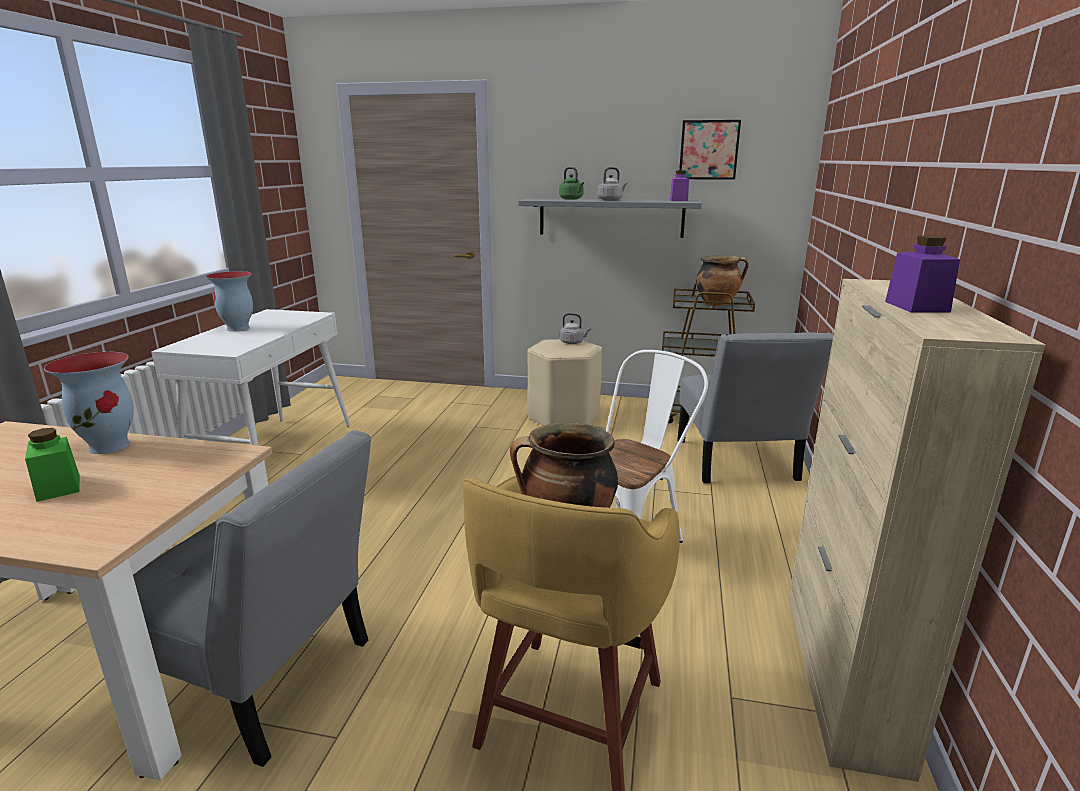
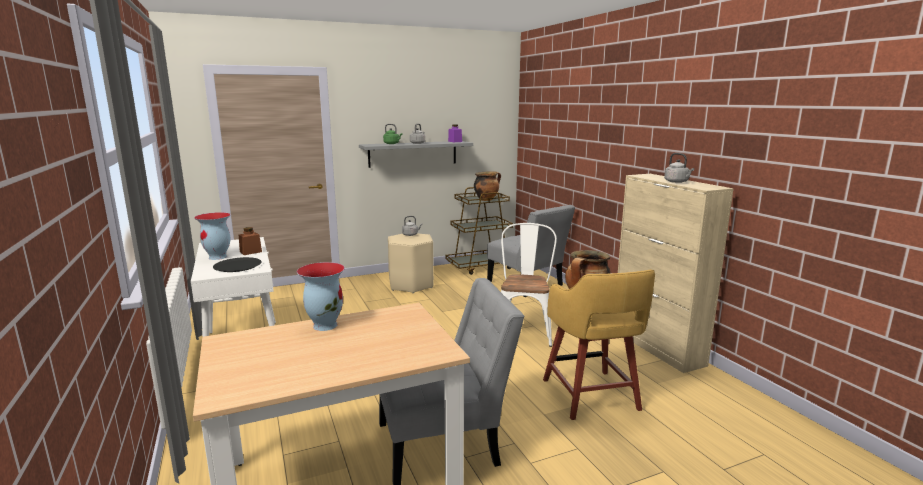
camera: 35 degrees left, 5 degrees down
(58, 487) = (355, 345): green jar -> none
(226, 343) = (237, 266): none -> black plate
(278, 328) = (250, 252): none -> brown jar
(709, 150) = (465, 112): picture -> none
(916, 306) = (677, 182): purple jar -> grey kettle

